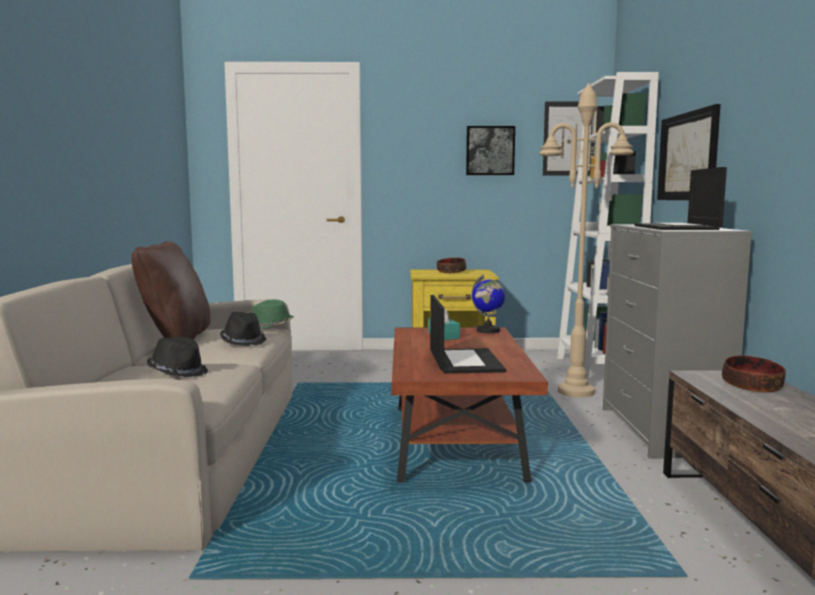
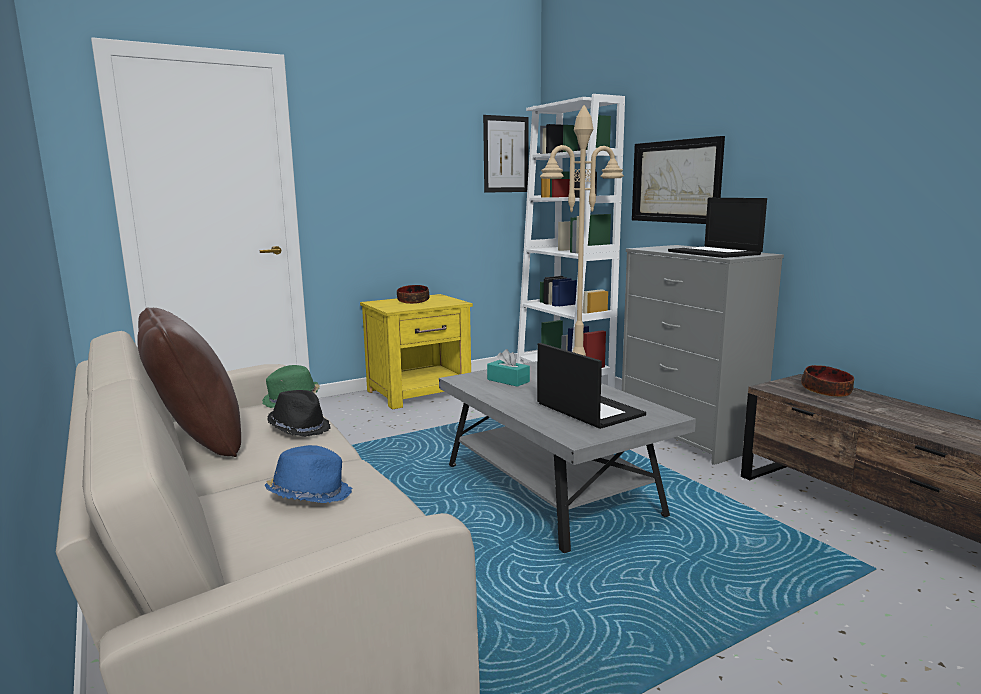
camera: 30 degrees left, 5 degrees up
(178, 372) = (310, 495): black hat -> blue hat
(455, 442) = (551, 491): brown coffee table -> grey coffee table
(488, 331) = (535, 367): globe -> none
(490, 151) = (434, 166): picture -> none

